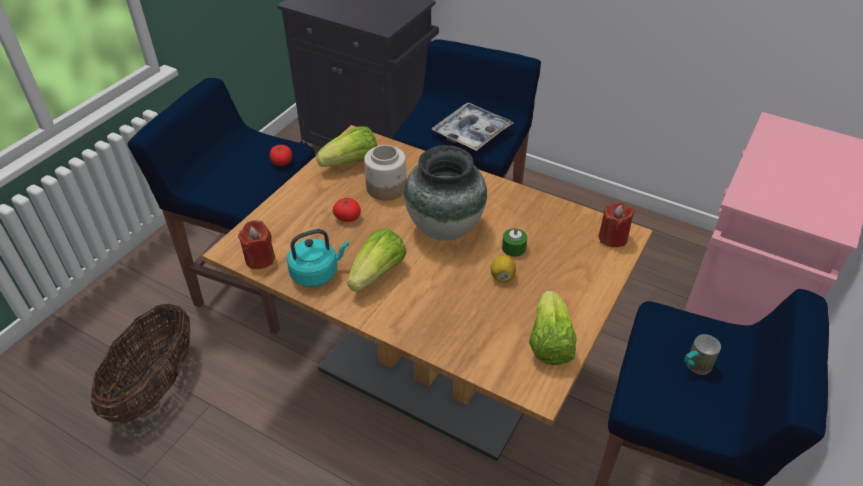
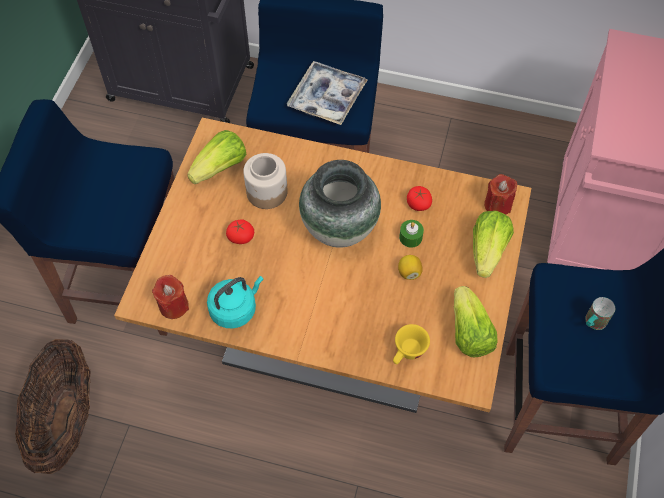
camera: 15 degrees left, 15 degrees up
(282, 162) = (143, 178): tomato -> tomato (418, 204)
(378, 274) = (293, 296): lettuce -> lettuce (488, 251)
(477, 346) = (408, 353): none -> yellow cup

